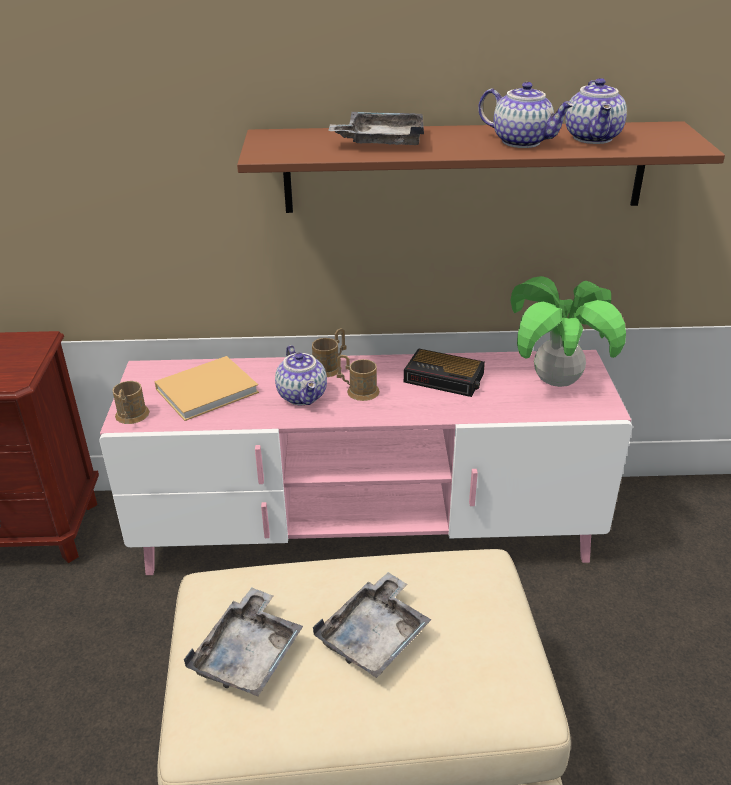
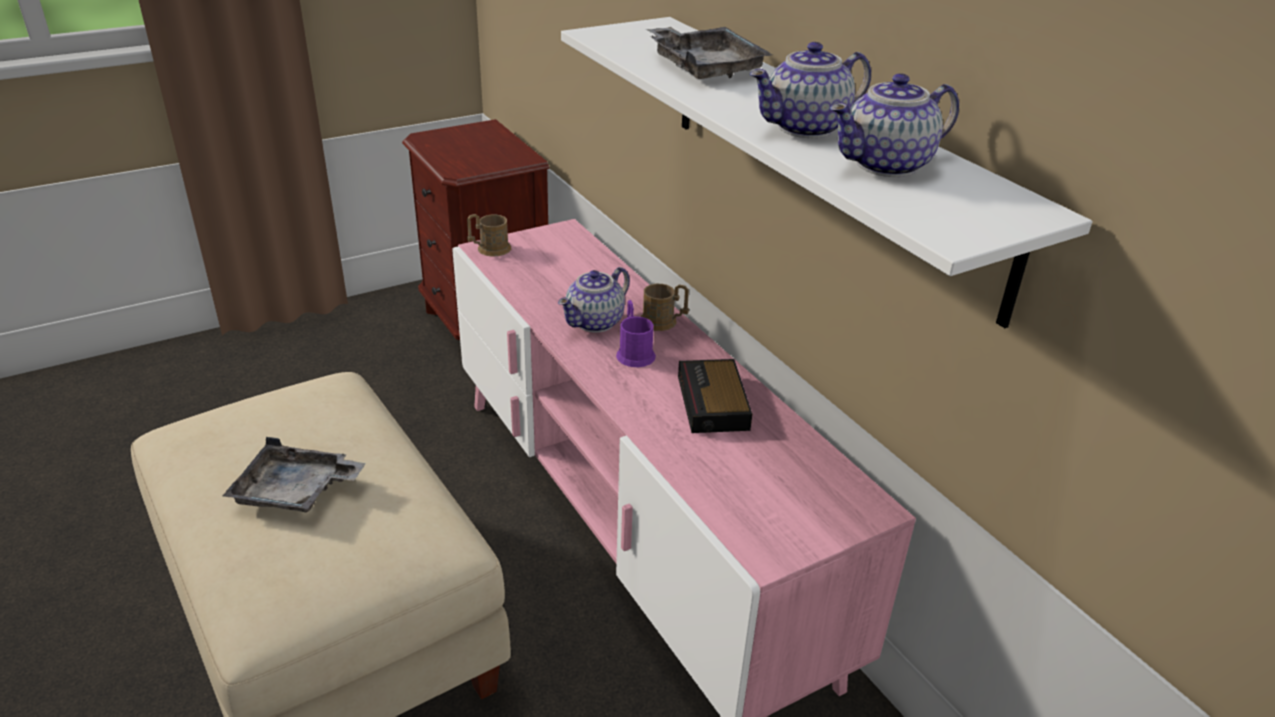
camera: 60 degrees right, 0 degrees up
(210, 390) = (562, 271): beige book -> none
(249, 655) = (249, 426): grey tray -> none
(358, 391) = (634, 352): brown mug -> purple mug
(464, 167) = (825, 154): brown shelf -> white shelf
(522, 142) = (806, 129): teapot -> teapot turned 60 degrees clockwise
(557, 381) = (792, 496): potted plant -> none

